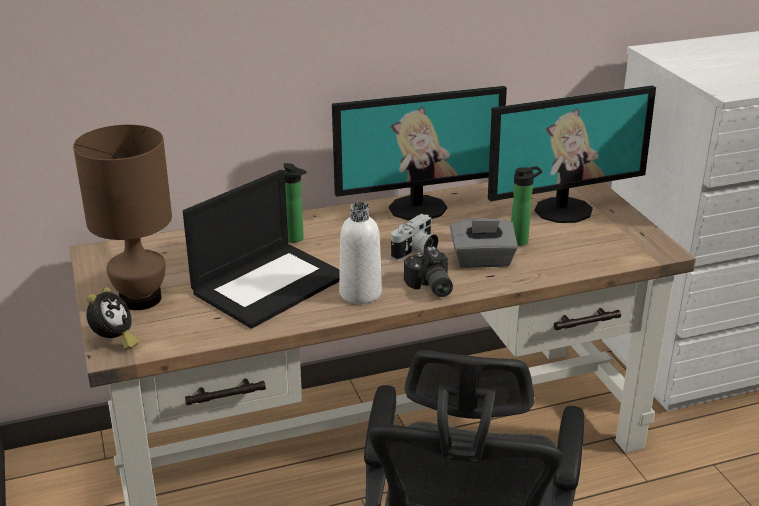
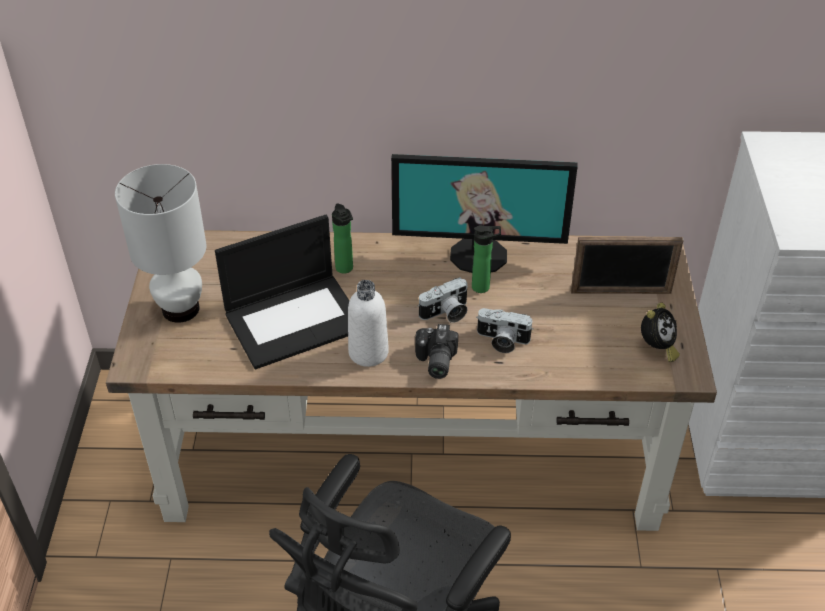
camera: 20 degrees right, 15 degrees up
(114, 341) = (139, 353): alarm clock -> alarm clock (657, 348)
(141, 299) = (181, 309): brown table lamp -> white table lamp
(482, 260) = (501, 341): grey tissue box -> camera
(521, 241) = (554, 324): bottle -> bottle (483, 287)
(563, 209) = (621, 292): monitor -> picture frame

